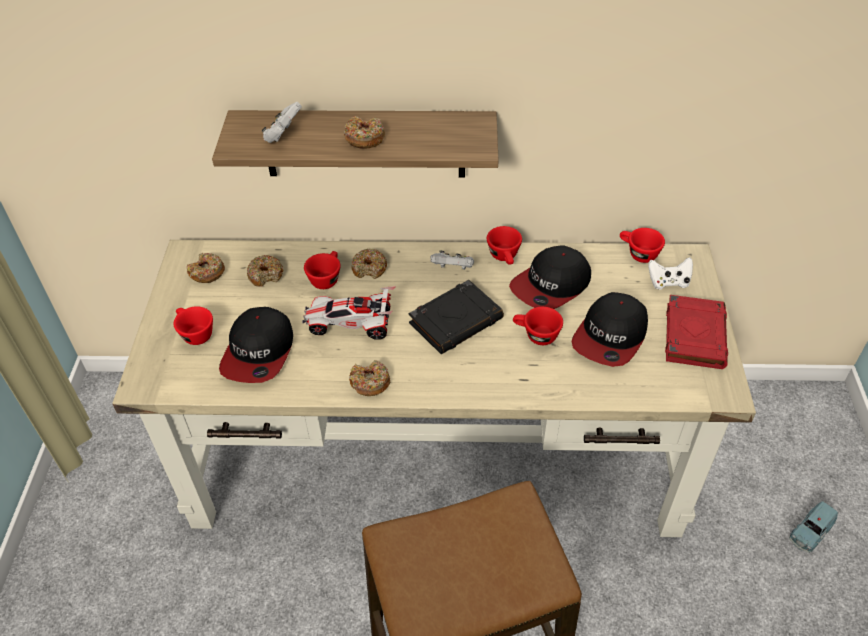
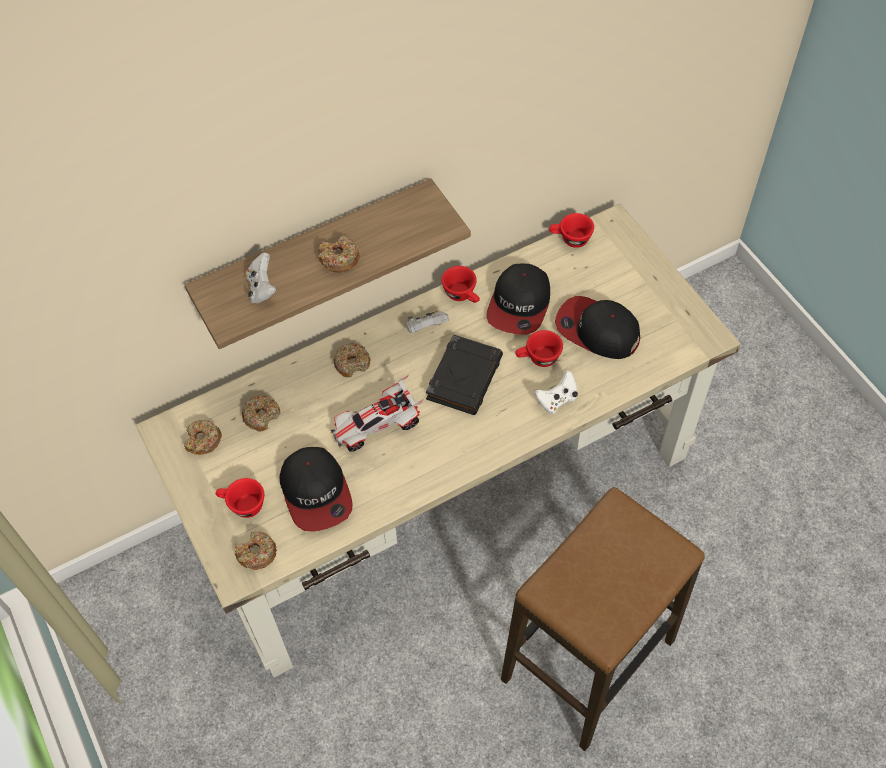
camera: 30 degrees left, 10 degrees up
(326, 278) = (320, 391): red cup -> none
(370, 383) = (434, 471): donut -> donut (257, 553)
(610, 336) = (597, 330): cap -> cap turned 120 degrees clockwise
(668, 282) = (611, 256): white game controller -> white game controller (556, 400)
(694, 335) = (659, 297): red book -> none
(809, 533) = (775, 404): blue toy car -> none

